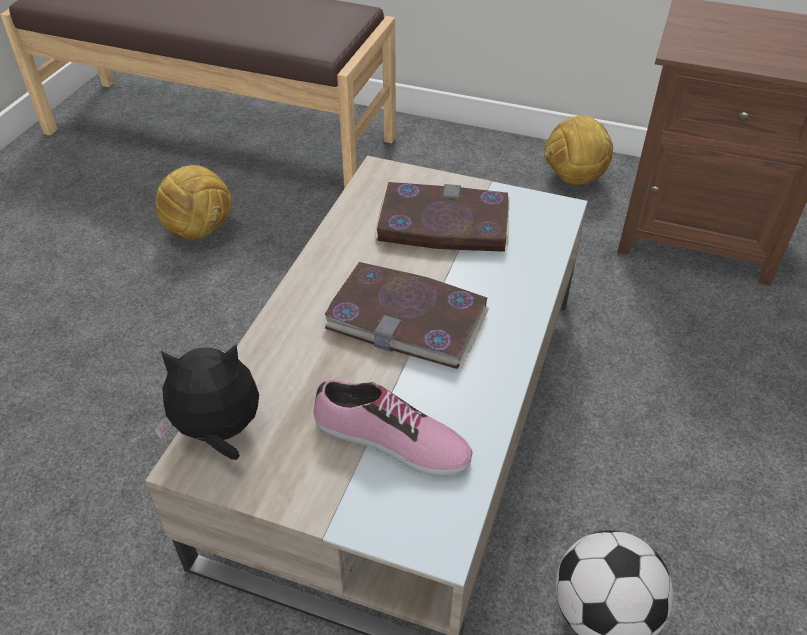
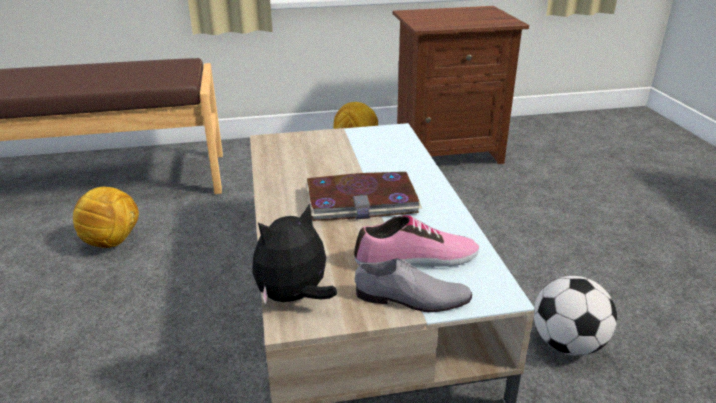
camera: 30 degrees left, 15 degrees down
(335, 497) = (412, 299): none -> grey shoe
(443, 224) = (335, 153): book -> none

